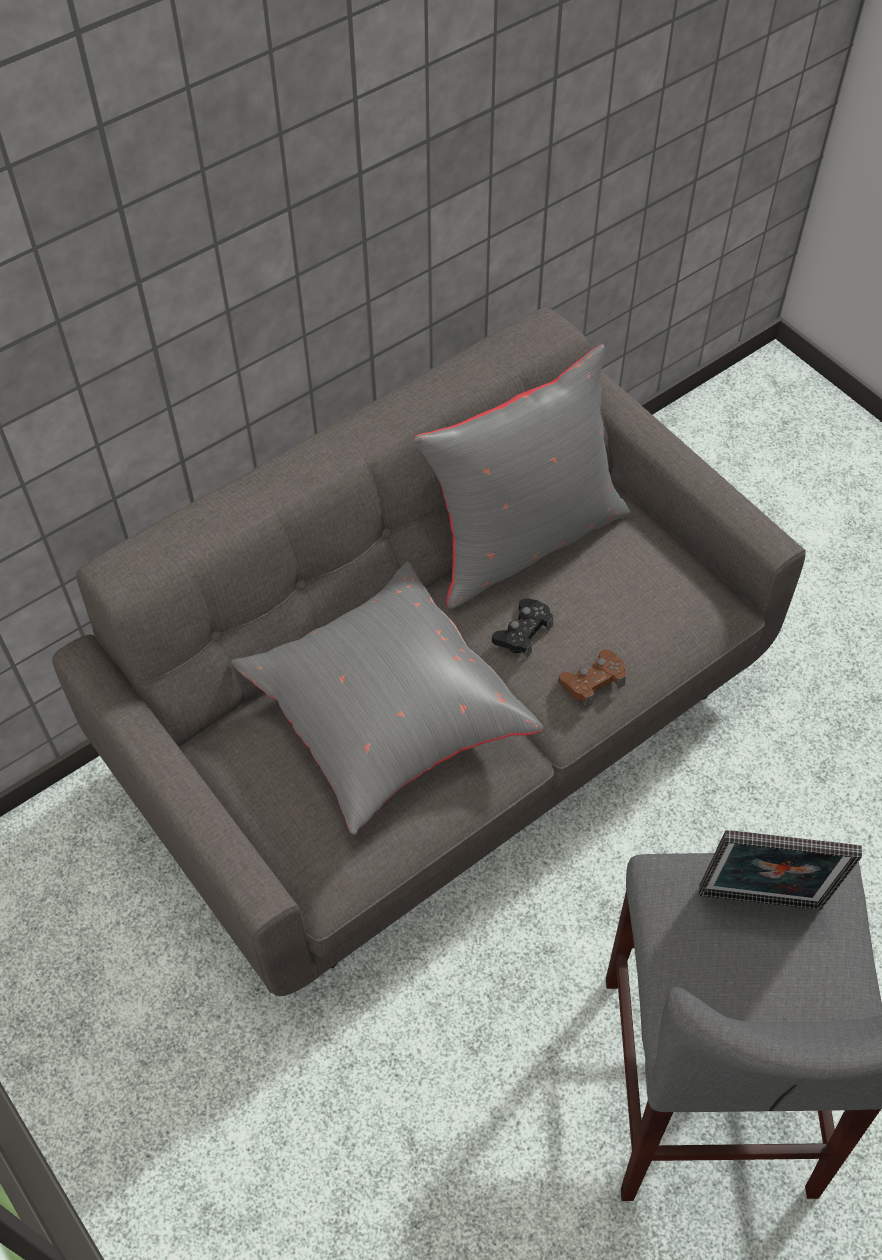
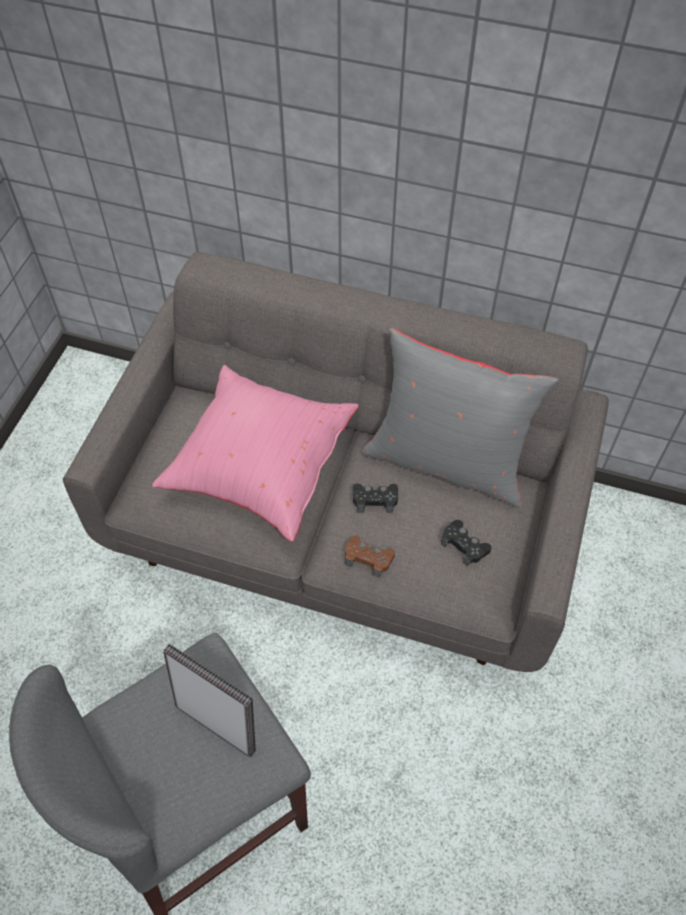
camera: 55 degrees right, 0 degrees up
(385, 718) = (259, 465): grey pillow -> pink pillow
(640, 587) = (464, 545): none -> black game controller
(759, 905) = (219, 723): picture frame -> picture frame turned 150 degrees clockwise

